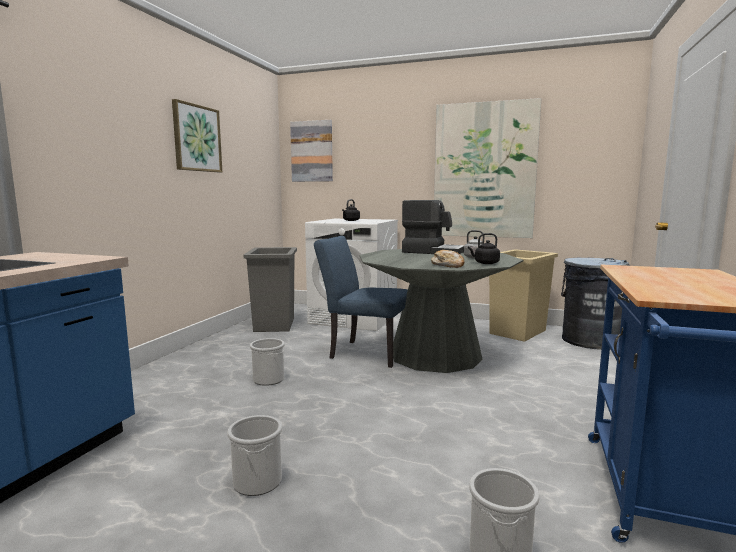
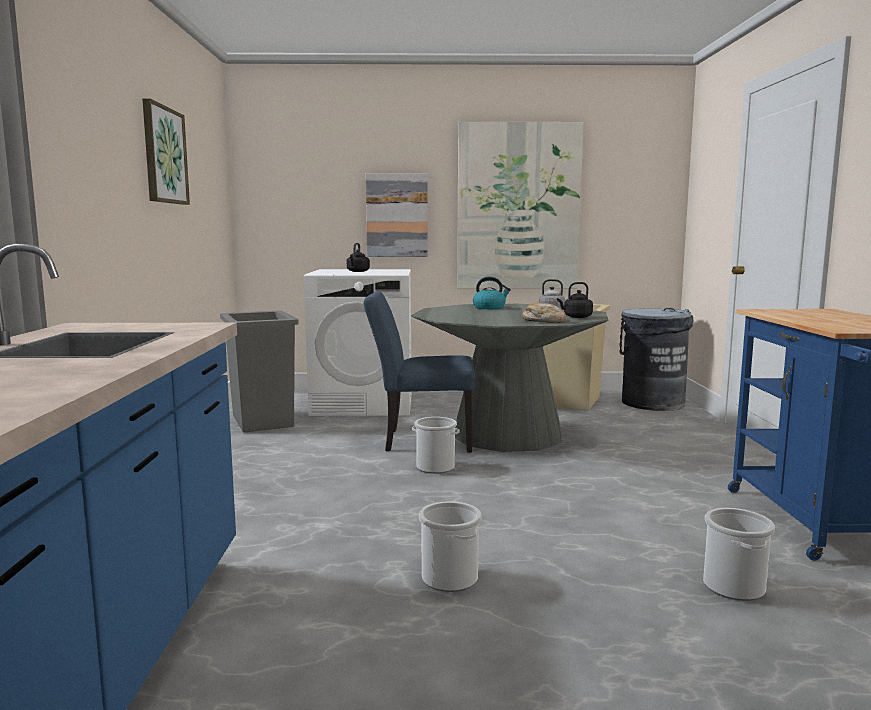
camera: 20 degrees left, 0 degrees up
(269, 379) = (336, 483): bucket -> bucket (436, 467)
(312, 151) = (282, 175): picture -> picture (397, 215)
(433, 252) = (489, 308): coffee machine -> kettle

